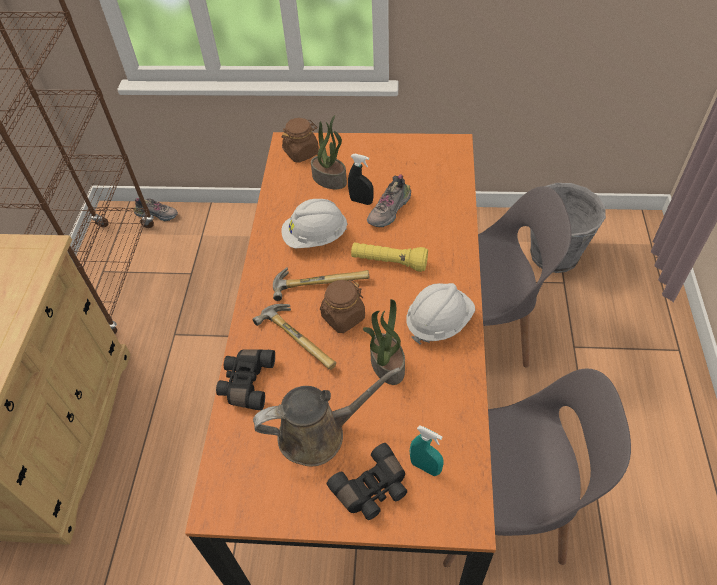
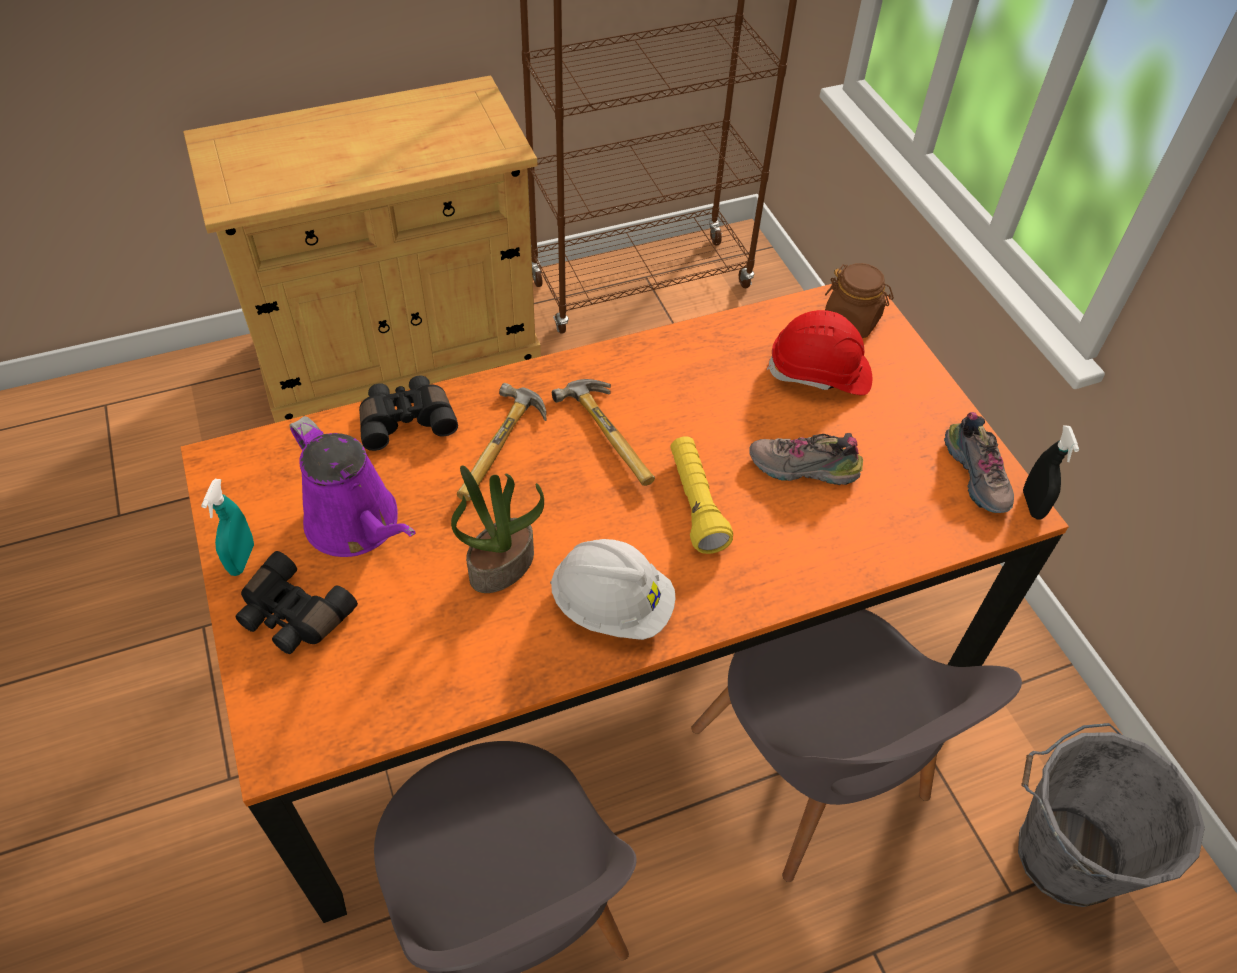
camera: 60 degrees right, 0 degrees up
(158, 214) = (770, 284): shoe -> shoe (978, 476)
(315, 237) = (692, 399): white hard hat -> none
(318, 434) = (357, 525): brown watering can -> purple watering can
(330, 179) = (820, 373): potted plant -> red hard hat
(343, 317) = (562, 484): brown jar -> none
(361, 201) = (799, 426): black spray bottle -> black spray bottle (1032, 504)
(425, 467) = (347, 669): turquoise spray bottle -> turquoise spray bottle (242, 559)

